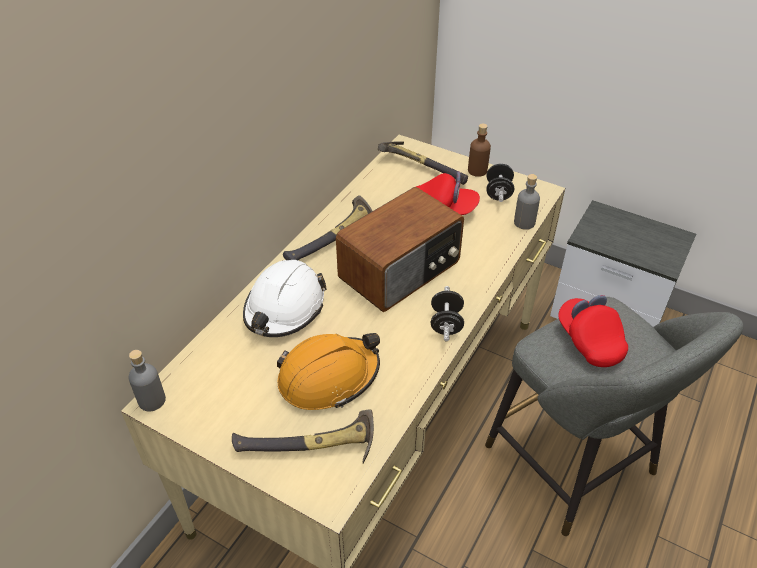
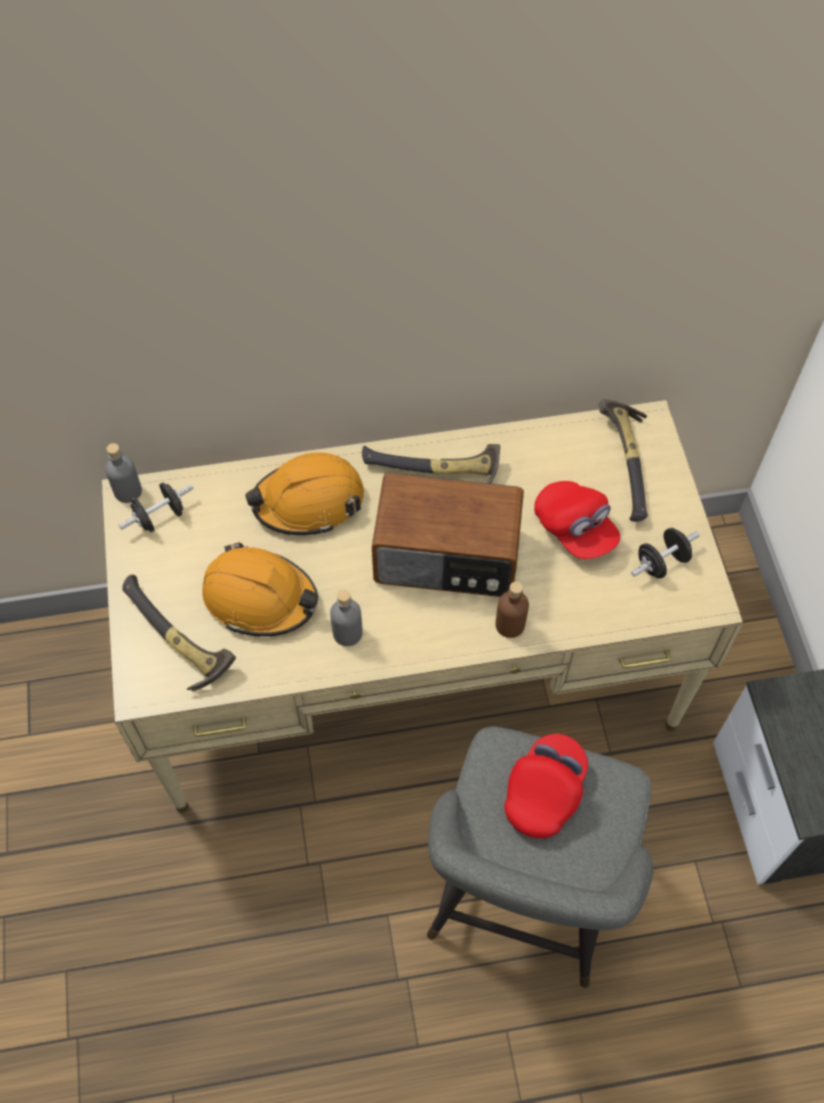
camera: 50 degrees right, 15 degrees up
(284, 308) = (308, 501): white hard hat -> orange hard hat
(446, 323) = (411, 645): black dumbbell -> black dumbbell (160, 517)
(477, 170) = (680, 517): brown bottle -> brown bottle (510, 625)
(524, 222) = (634, 619): grey bottle -> grey bottle (347, 633)

